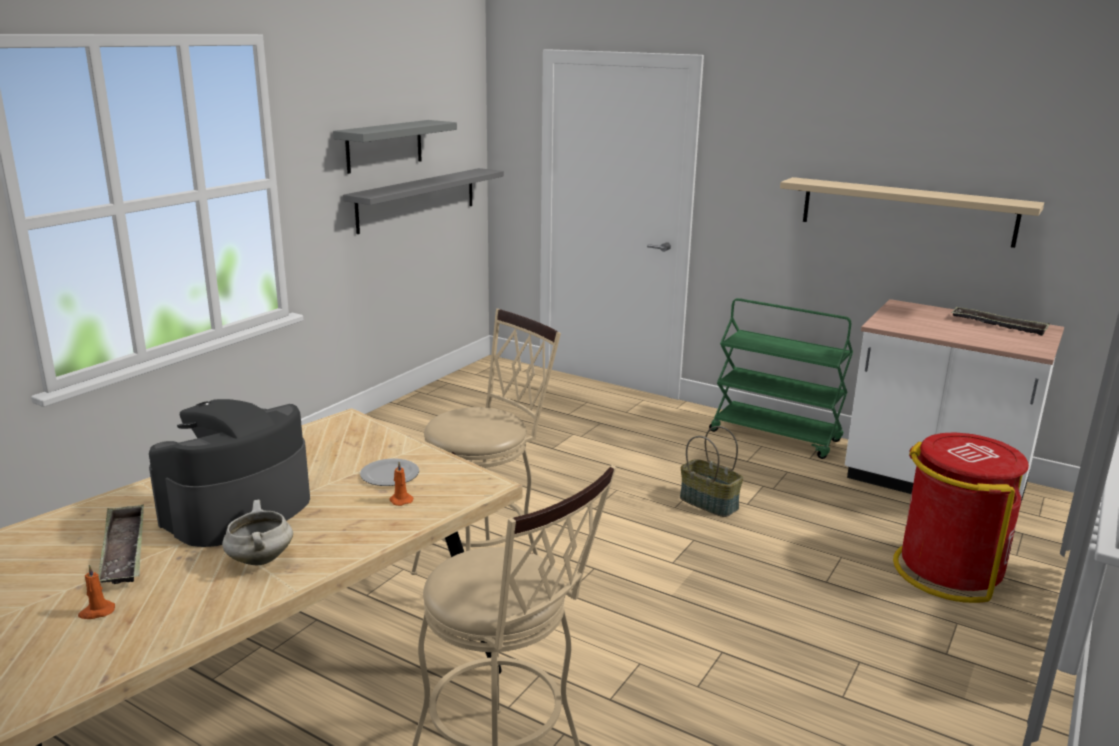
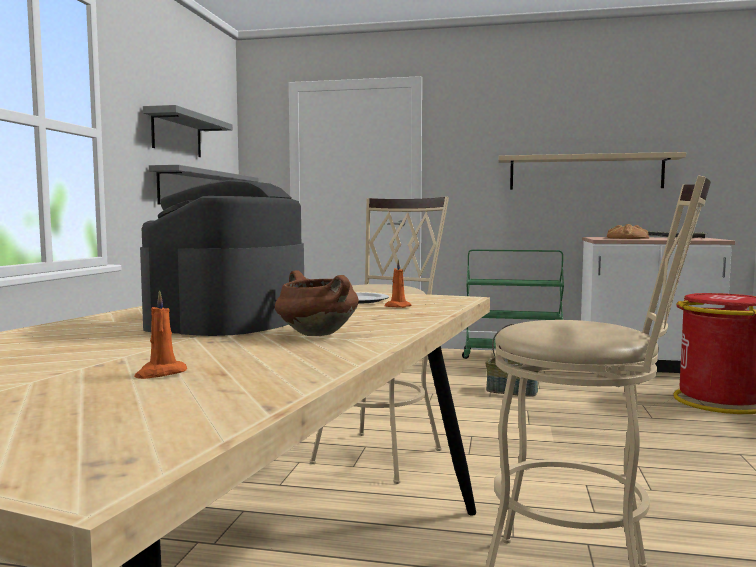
camera: 20 degrees left, 15 degrees down
(124, 551) = (127, 344): tray -> none
(259, 559) = (315, 334): white cooking pot -> brown cooking pot
(923, 324) = (627, 238): none -> bread

